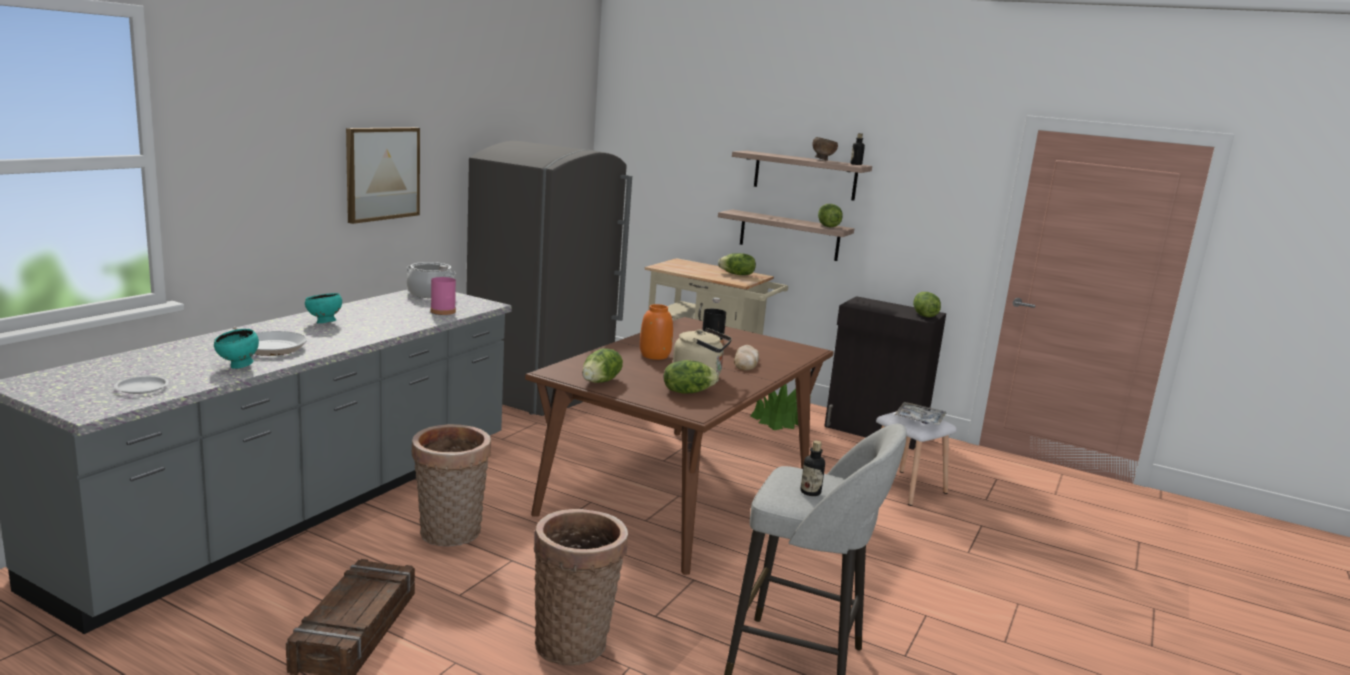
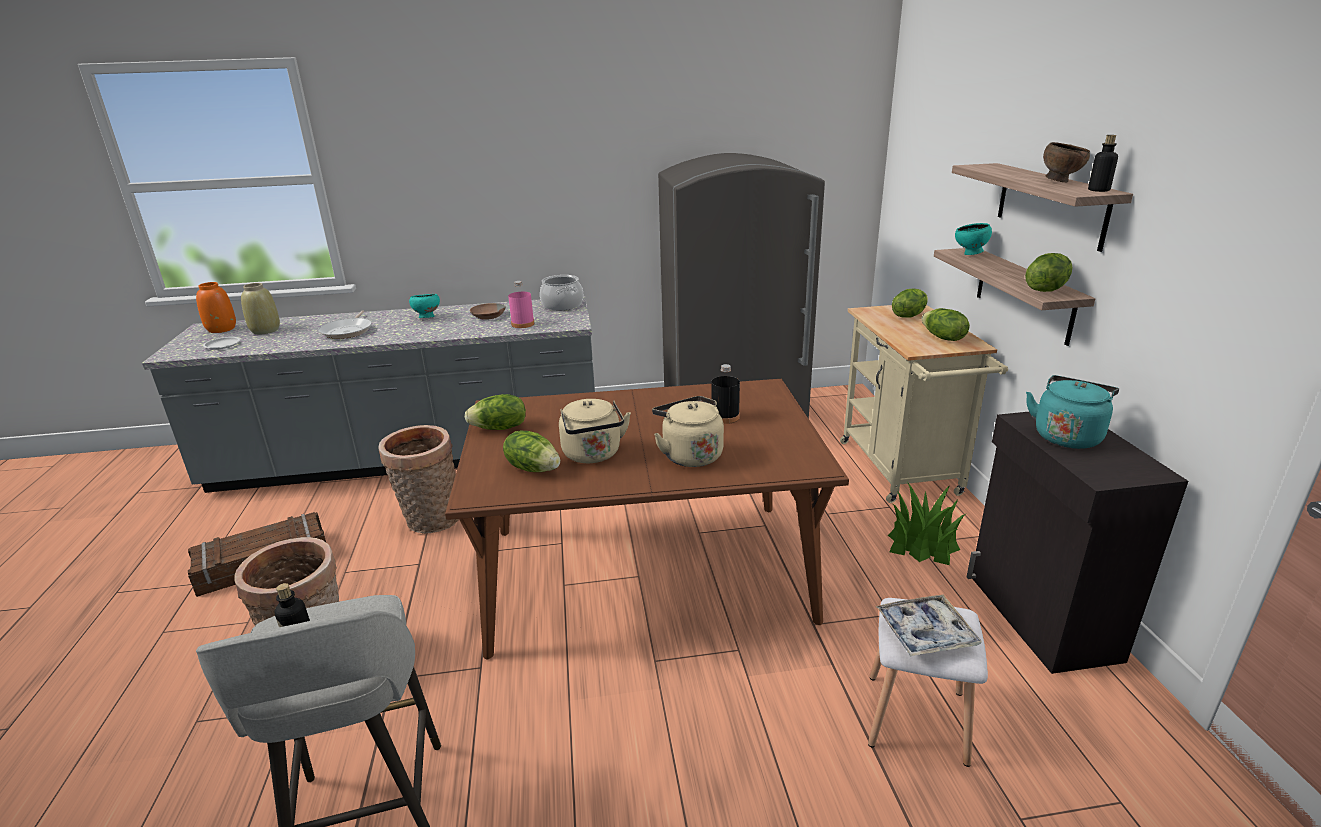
camera: 55 degrees right, 10 degrees up
(148, 367) = (265, 330): none -> beige vase
(238, 367) = (294, 342): turquoise bowl -> turquoise bowl (970, 254)
(382, 173) = (550, 188): picture -> none
(387, 312) = (488, 316): none -> brown bowl
(654, 355) = (619, 416): orange vase -> orange vase (221, 329)
(746, 361) = (689, 455): bread -> beige kettle
(881, 307) = (1067, 436): none -> turquoise kettle
(923, 315) = (1117, 471): lettuce -> lettuce (908, 315)

